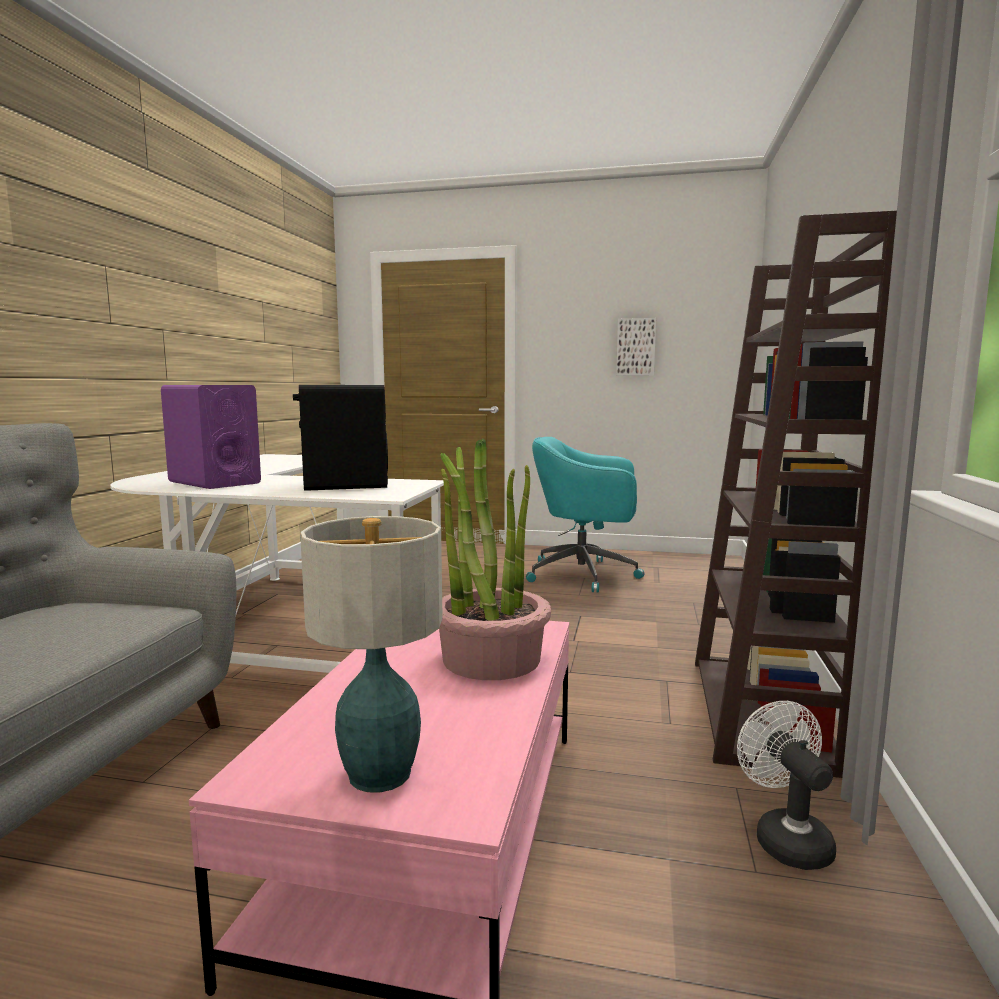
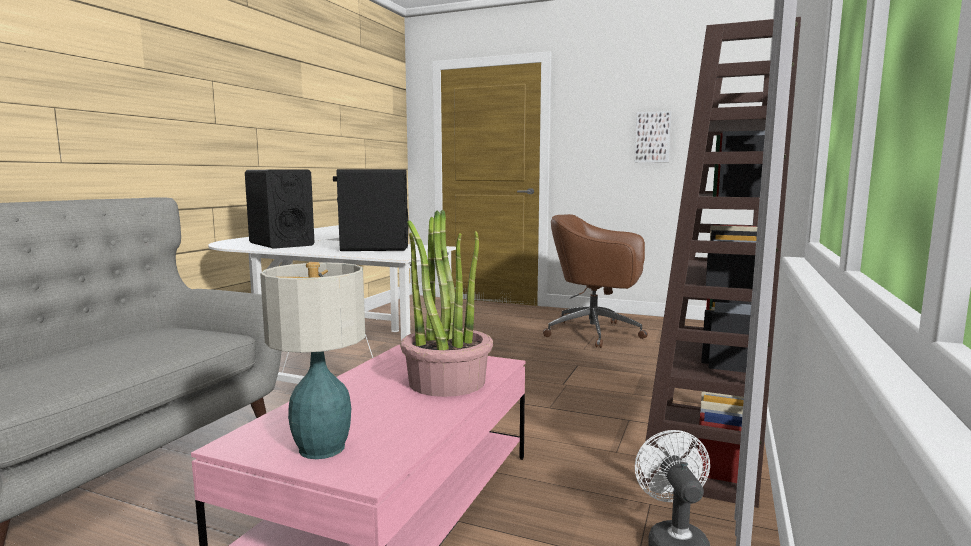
camera: 10 degrees right, 0 degrees up
(214, 482) = (281, 244): purple speaker -> black speaker
(585, 575) = (596, 333): turquoise office chair -> brown office chair

